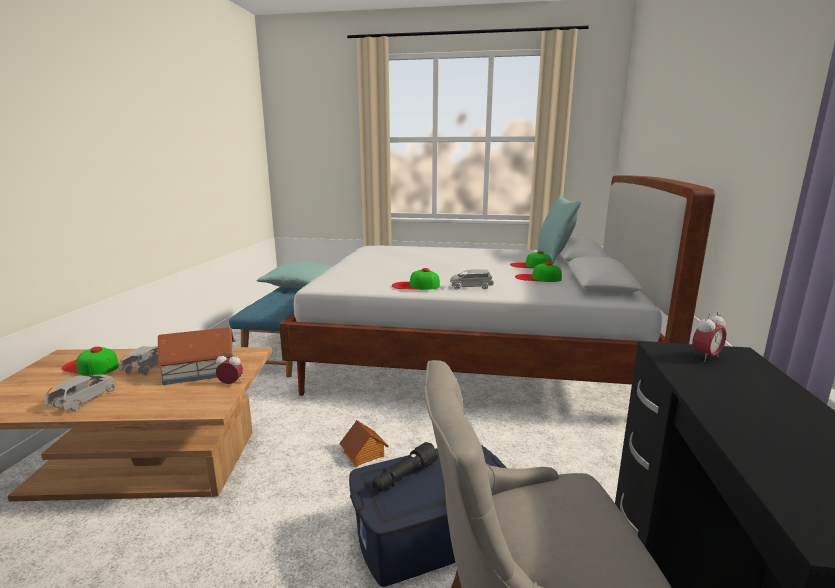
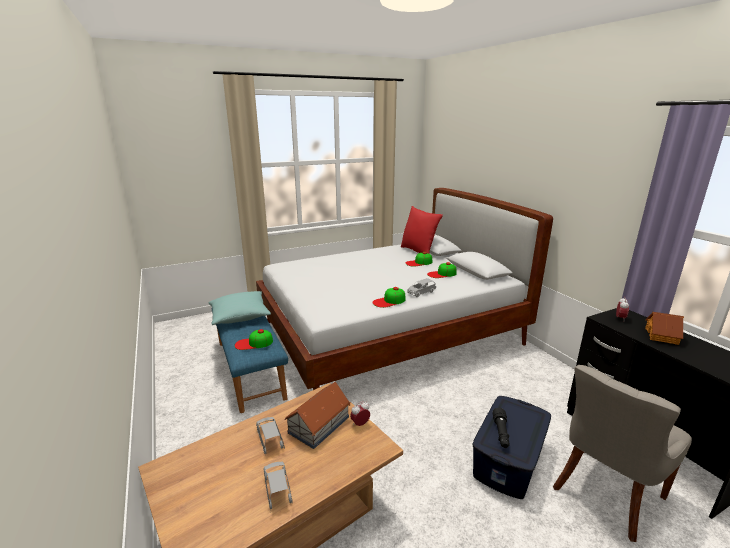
camera: 35 degrees left, 5 degrees up
(91, 366) = (216, 464): cap -> cap (254, 343)
(364, 454) = (417, 432): toy house -> toy house (662, 336)
(554, 257) = (418, 251): turquoise pillow -> red pillow

